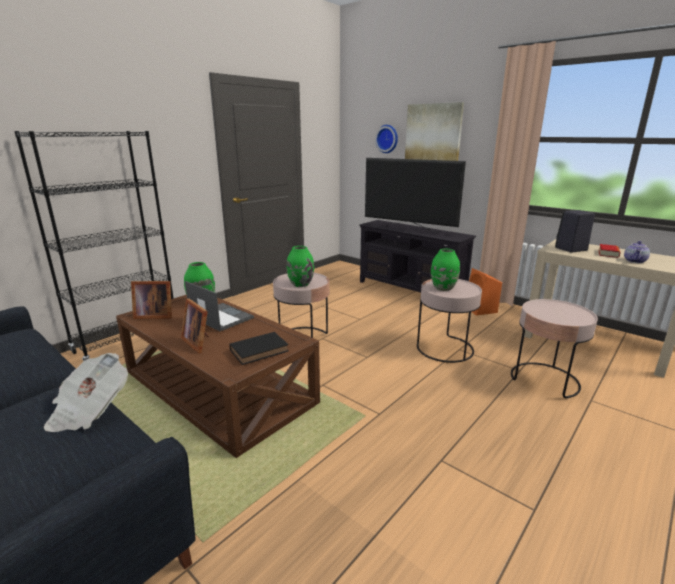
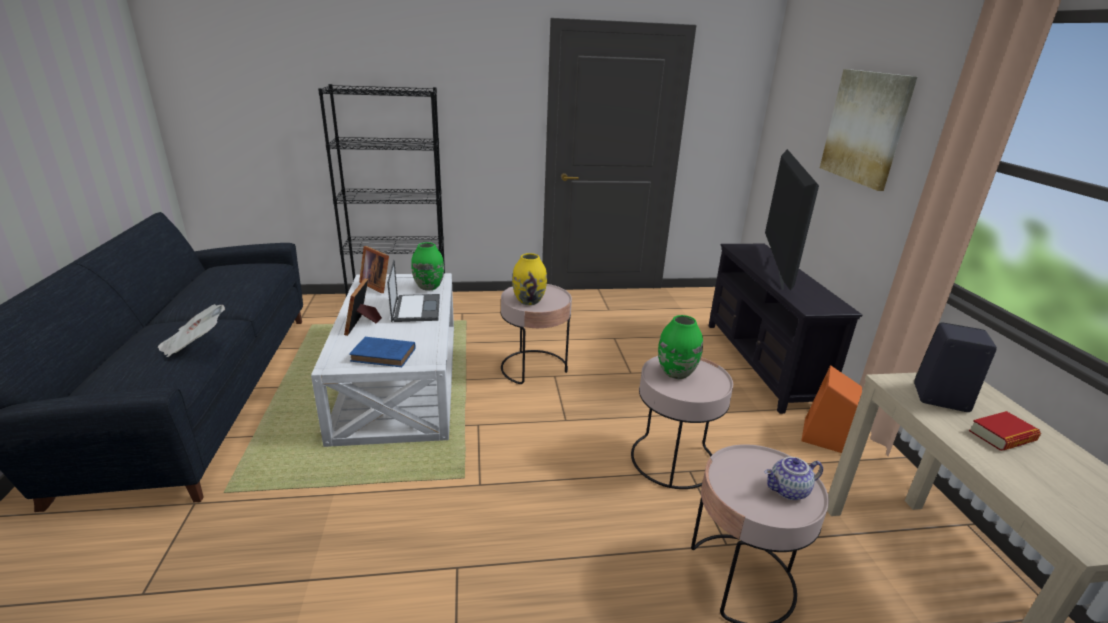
camera: 40 degrees right, 5 degrees up
(217, 387) = (398, 378): brown coffee table -> white coffee table
(260, 350) = (385, 355): black book -> blue book
(300, 284) = (529, 301): green vase -> yellow vase
(387, 139) = (813, 120): wall clock -> none
(408, 229) = (774, 271): television -> television turned 150 degrees counterclockwise
(635, 261) = (1021, 473): teapot -> teapot (788, 491)

